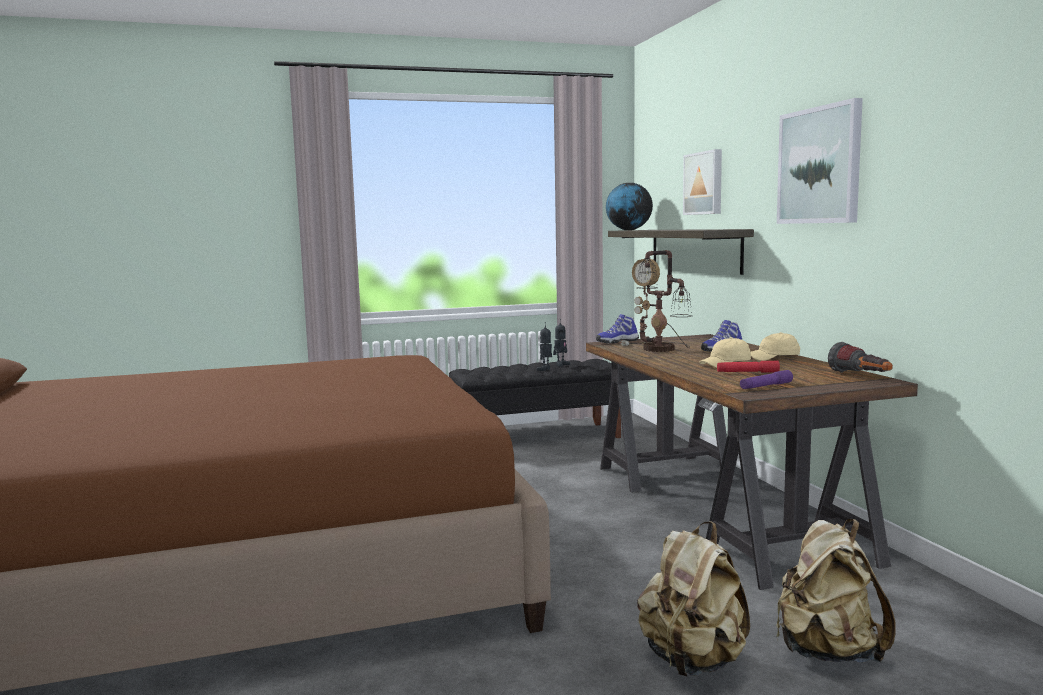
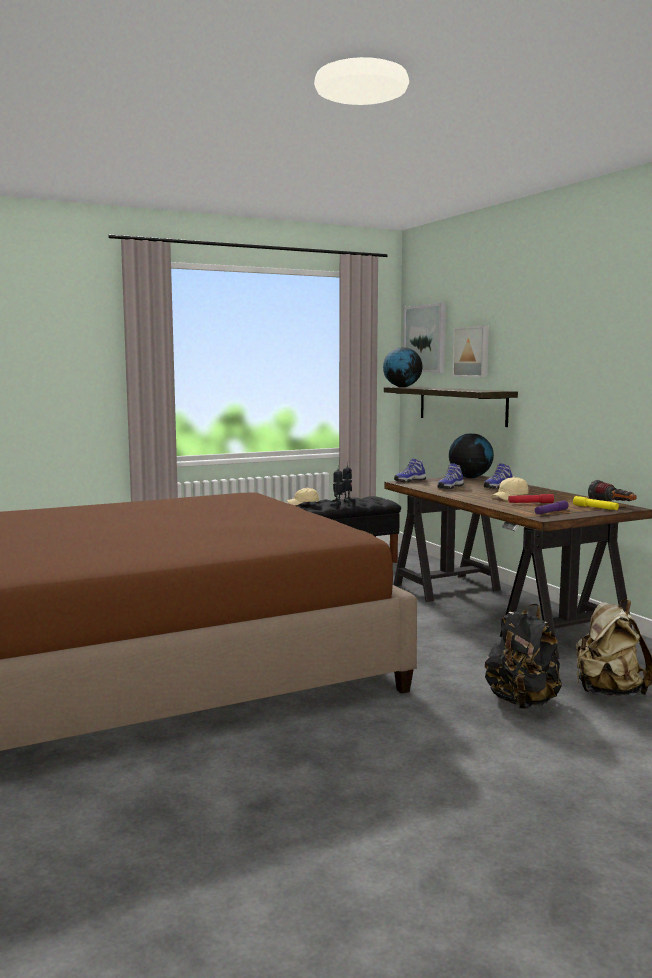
camera: 10 degrees left, 0 degrees up
(659, 350) = (449, 487): table lamp -> shoe
(693, 661) = (522, 702): beige backpack -> black backpack
(697, 337) = (470, 477): none -> globe
(774, 358) = (542, 493): beige cap -> beige cap (303, 503)
(819, 165) = (575, 346): picture -> picture (425, 338)
(833, 380) = (595, 508): none -> yellow flashlight

